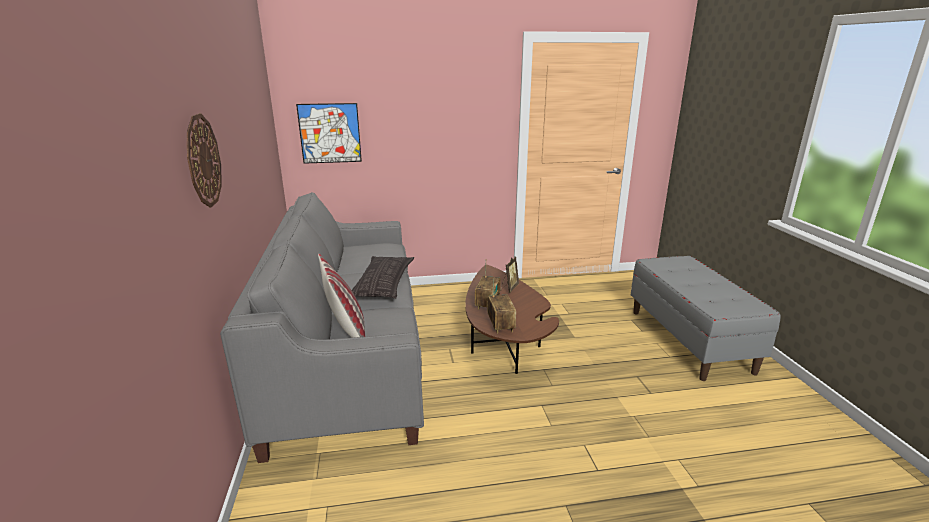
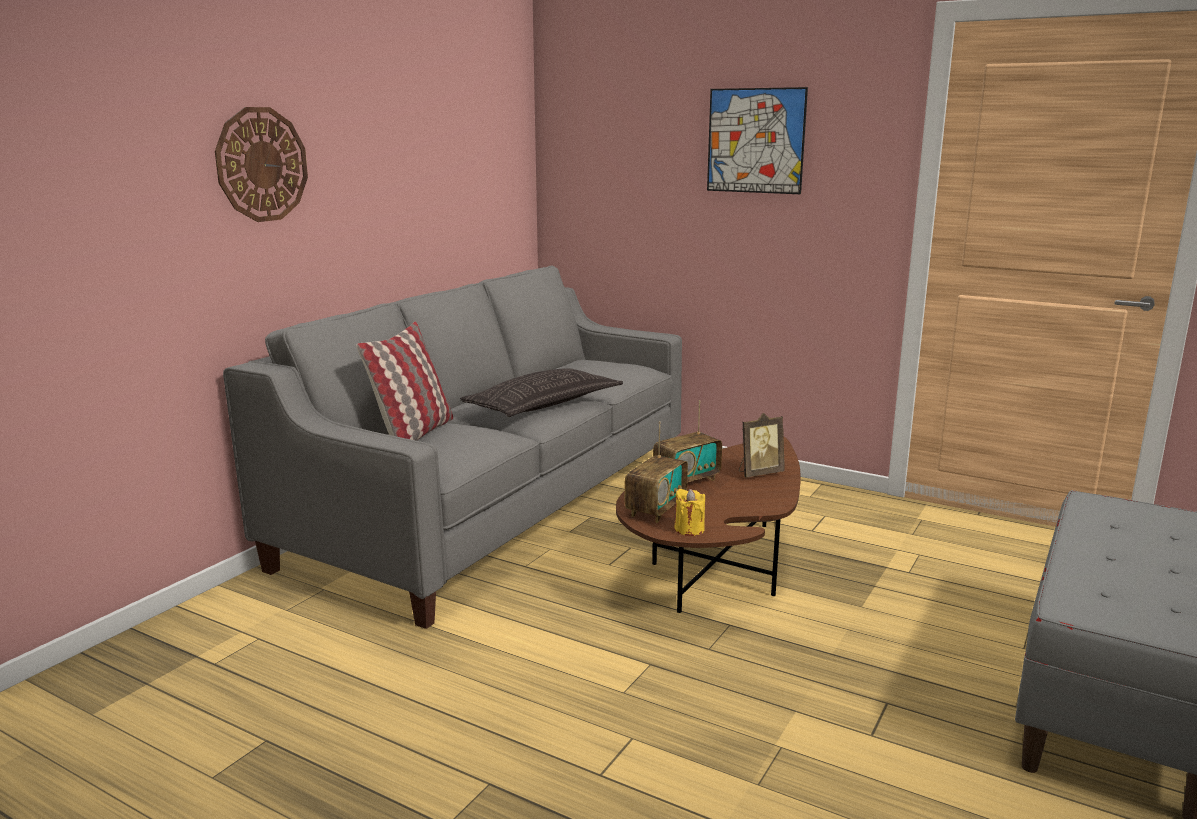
camera: 40 degrees right, 5 degrees down
(330, 133) = (601, 180): picture -> picture (755, 141)
(530, 330) = (689, 529): none -> yellow candle

